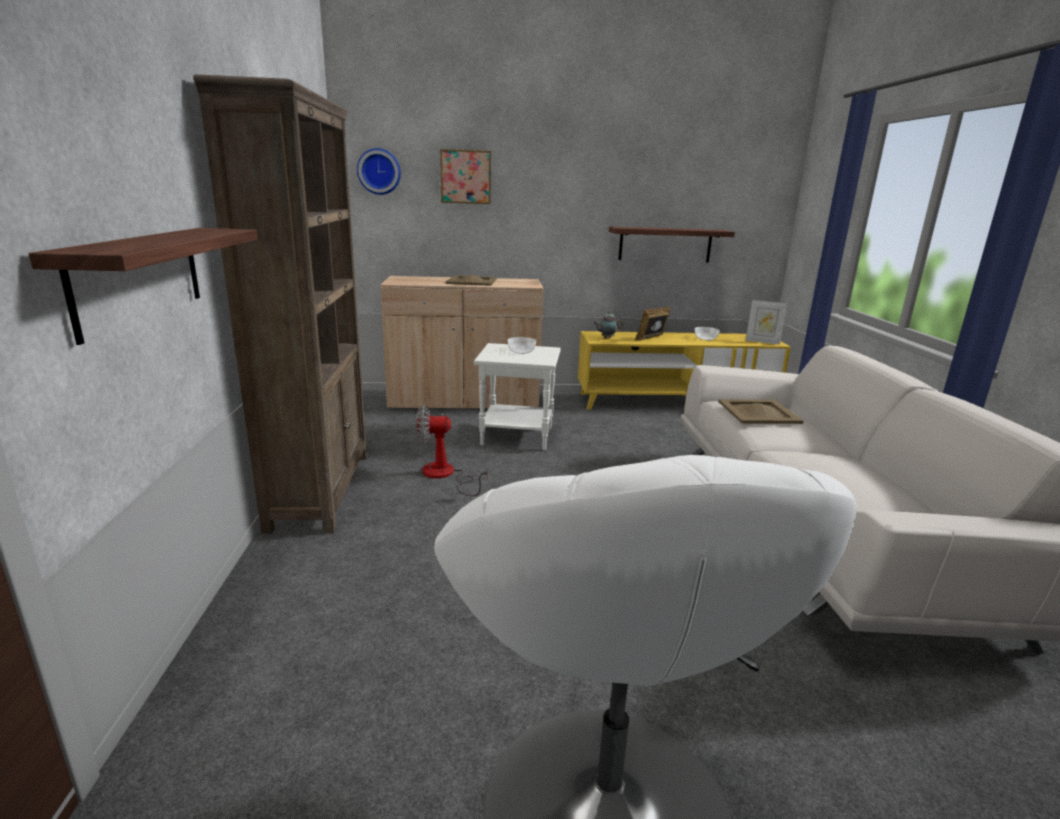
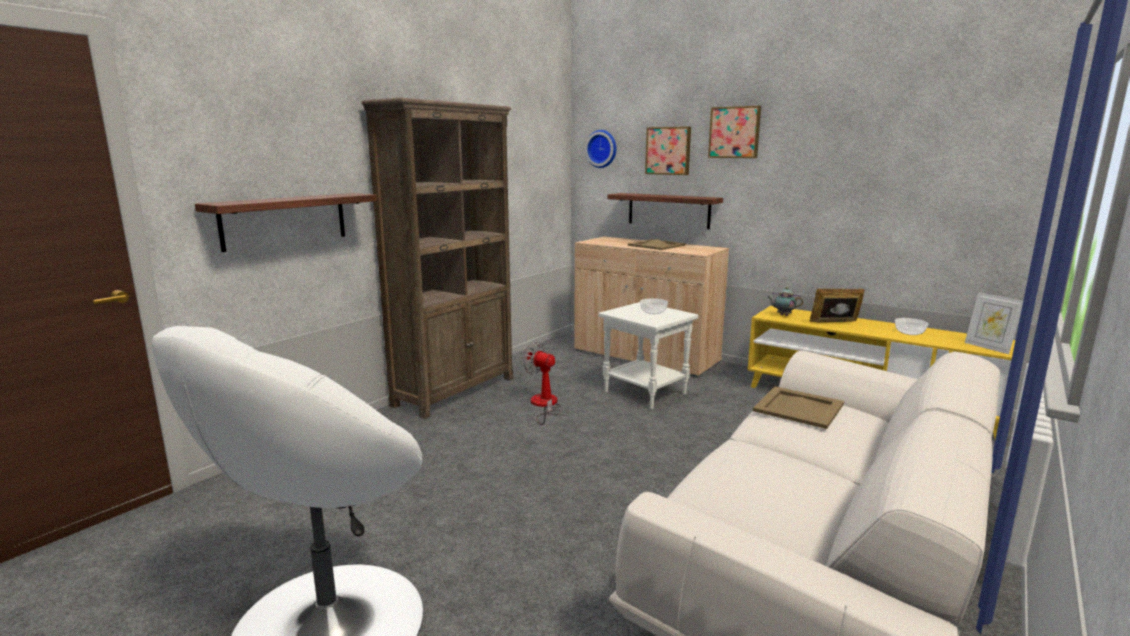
camera: 40 degrees right, 5 degrees down
(538, 160) = (735, 132): none -> picture
(665, 244) = (873, 219): shelf -> shelf (668, 210)

